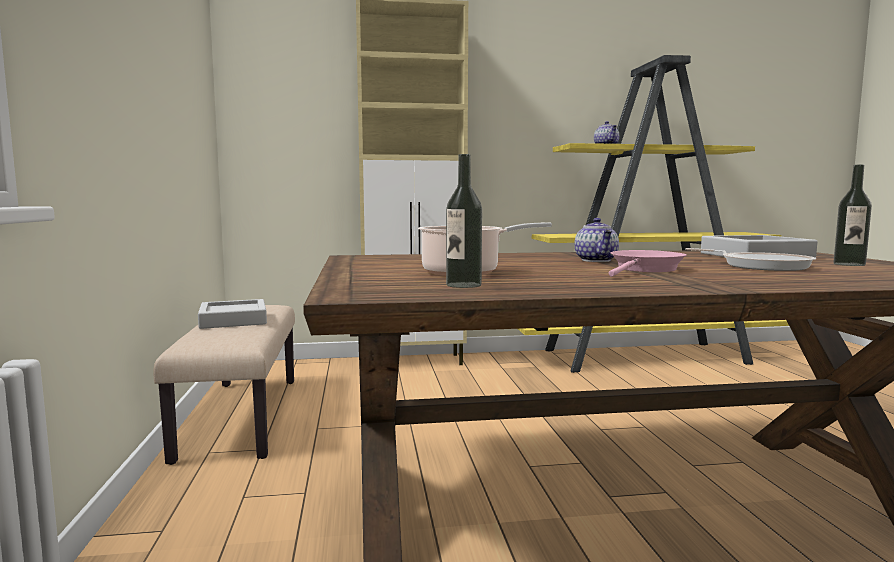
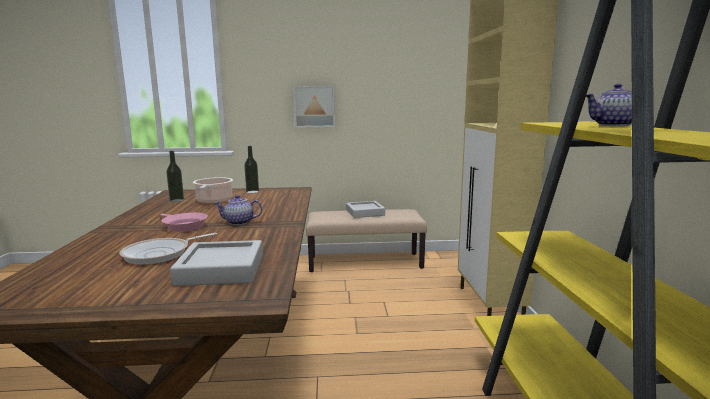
camera: 95 degrees right, 5 degrees up
(129, 98) = (314, 106): none -> picture
(849, 264) = (126, 286): bottle -> bottle (252, 192)

